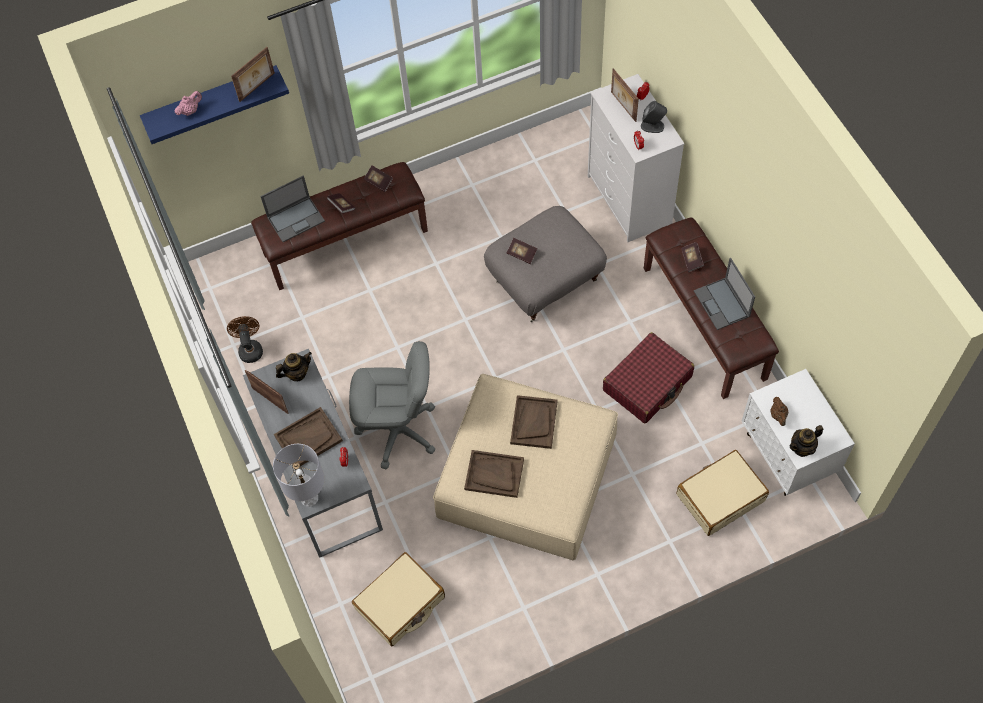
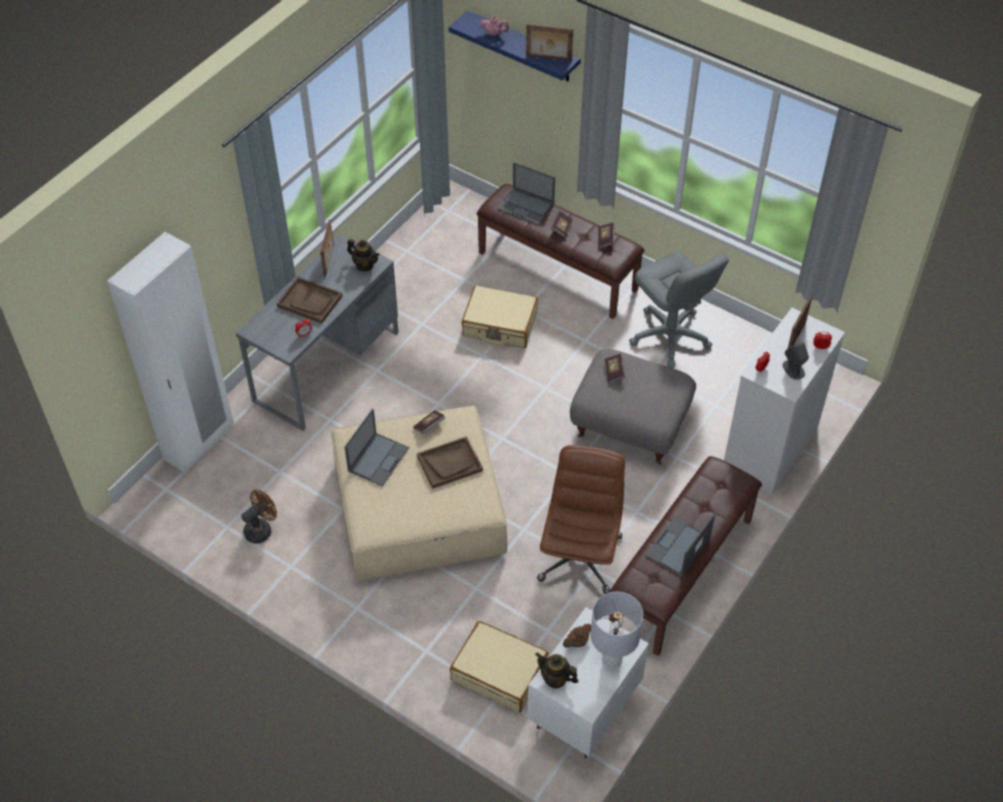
camera: 55 degrees right, 10 degrees down
(250, 348) = (411, 262): brown fan -> brown fan (261, 529)
(309, 498) = (256, 328): grey table lamp -> grey table lamp (611, 660)
(337, 624) = (199, 442): none -> white wardrobe
(398, 431) = (402, 395): grey office chair -> grey office chair (669, 337)
(400, 603) = (242, 476): beige suitcase -> beige suitcase (500, 325)
(494, 474) = (378, 459): brown tray -> laptop
(647, 384) = (580, 557): red suitcase -> brown office chair
(691, 260) = (708, 501): book -> book (429, 426)

